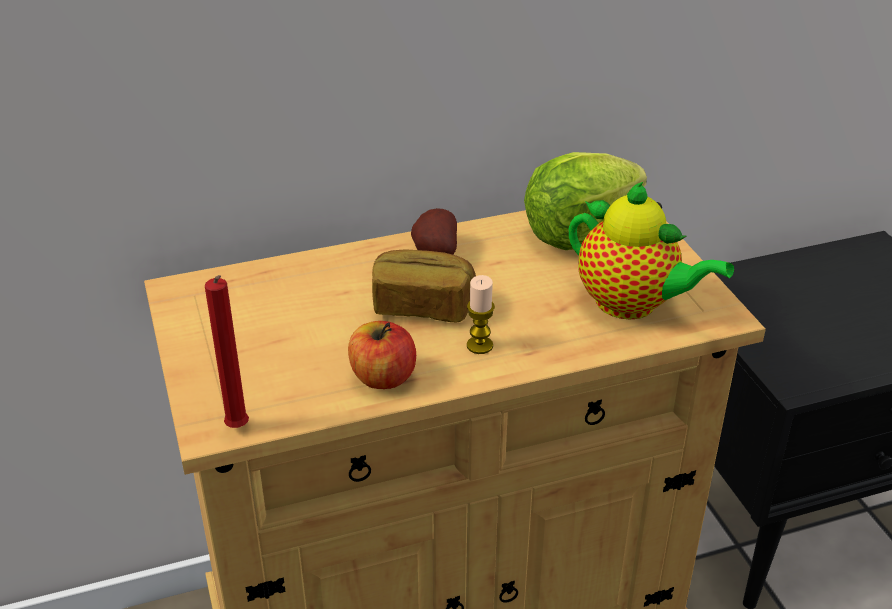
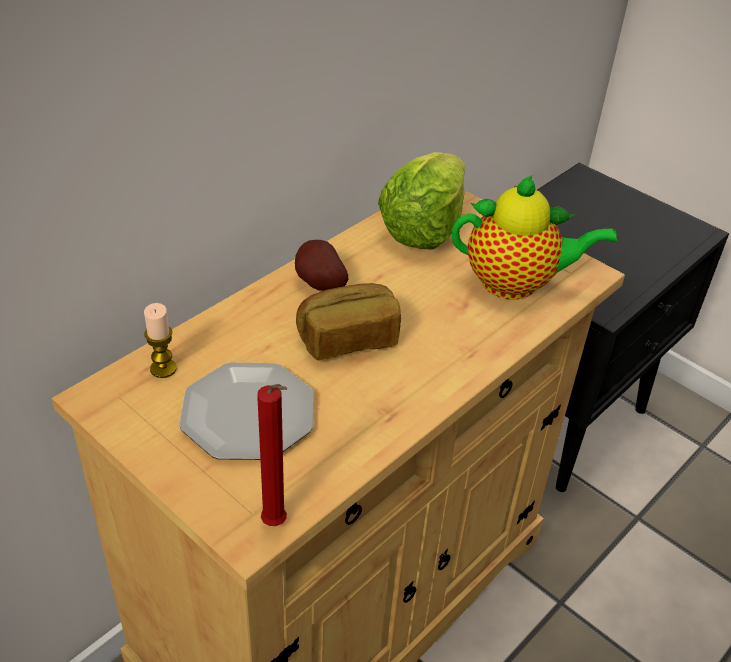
camera: 30 degrees left, 5 degrees up
(284, 340) = (248, 415): none -> plate
(382, 377) = (368, 422): apple -> none
(479, 345) = (426, 361): candle -> candle (163, 369)

